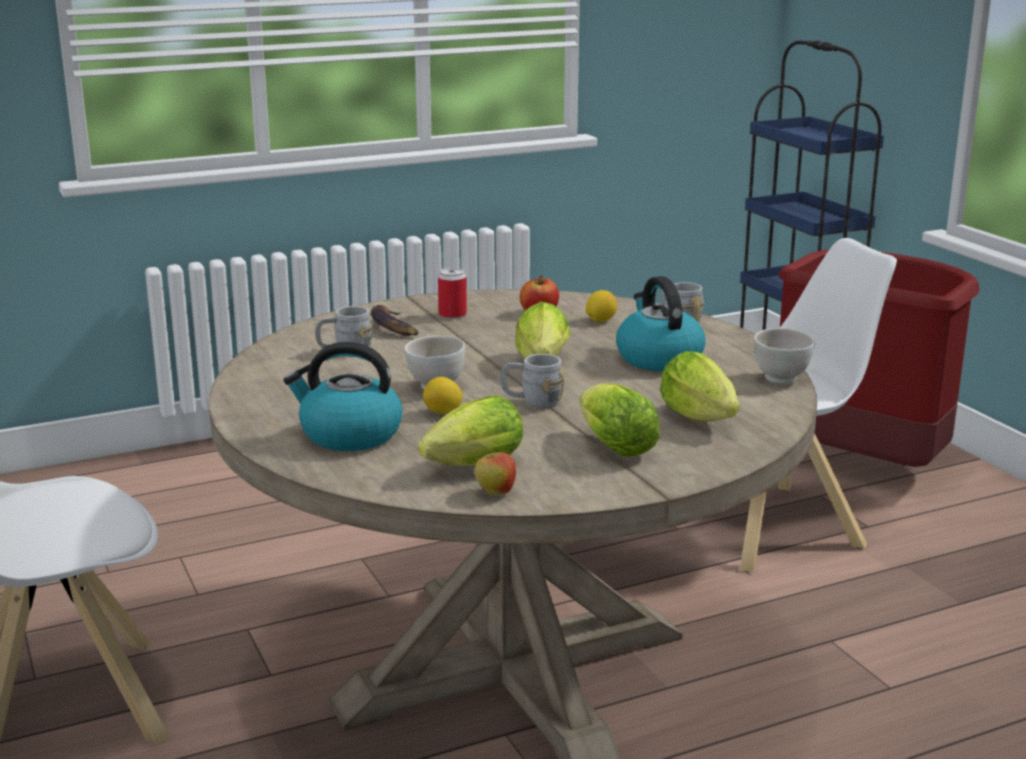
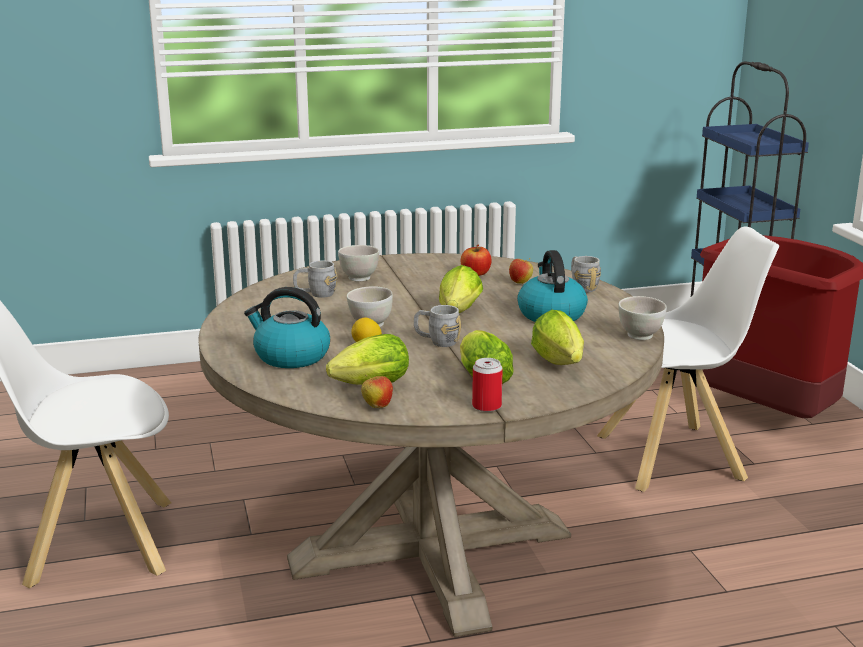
camera: 10 degrees right, 0 degrees up
(392, 327) = (359, 278): banana -> white bowl
(452, 315) = (408, 271): can -> can (486, 406)
(600, 320) = (520, 282): lemon -> apple

